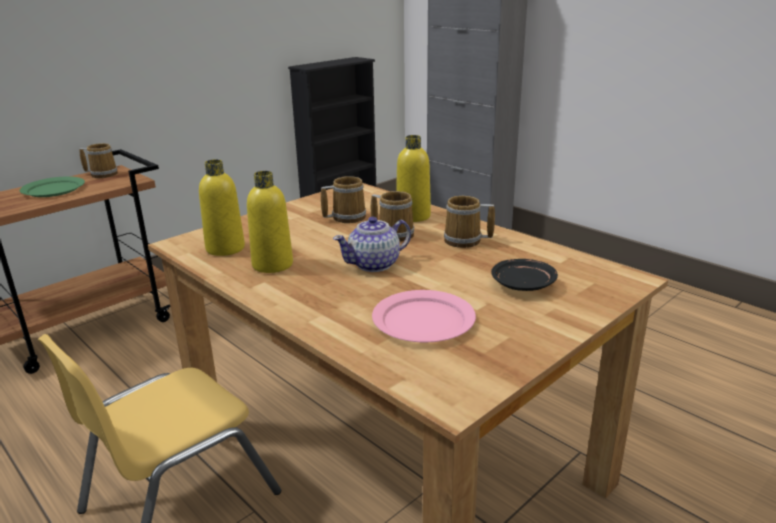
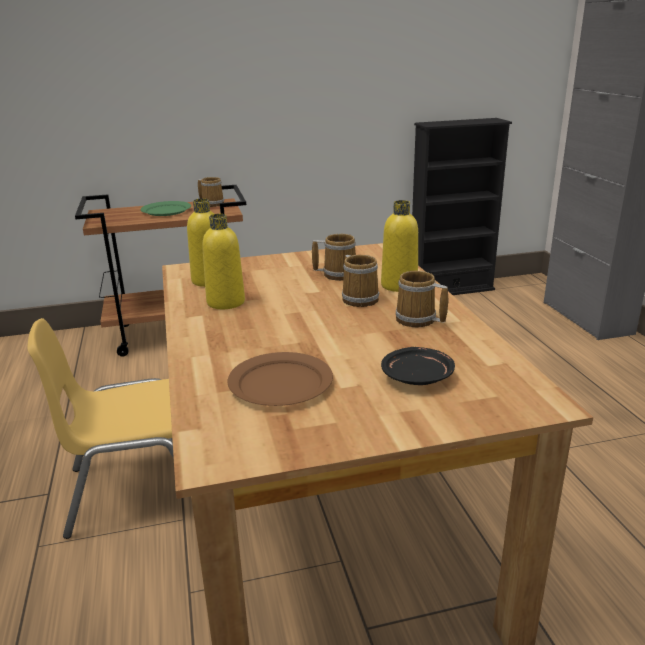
camera: 30 degrees right, 0 degrees up
(375, 264) = (306, 322): teapot -> none
(424, 320) = (281, 383): pink plate -> brown plate

